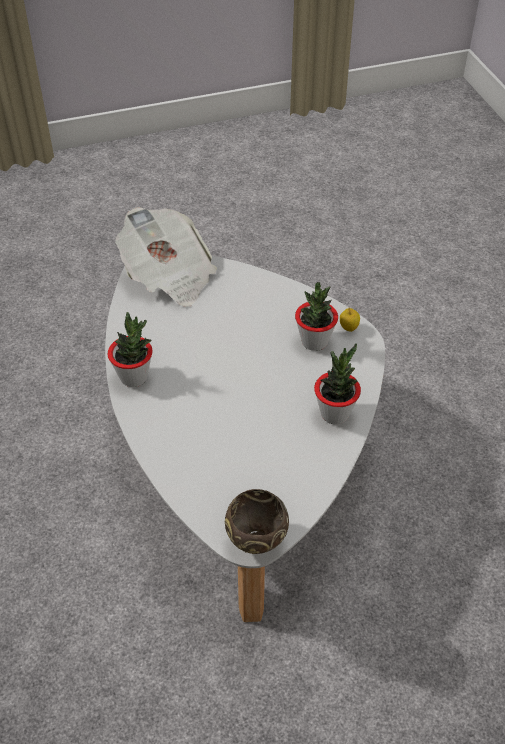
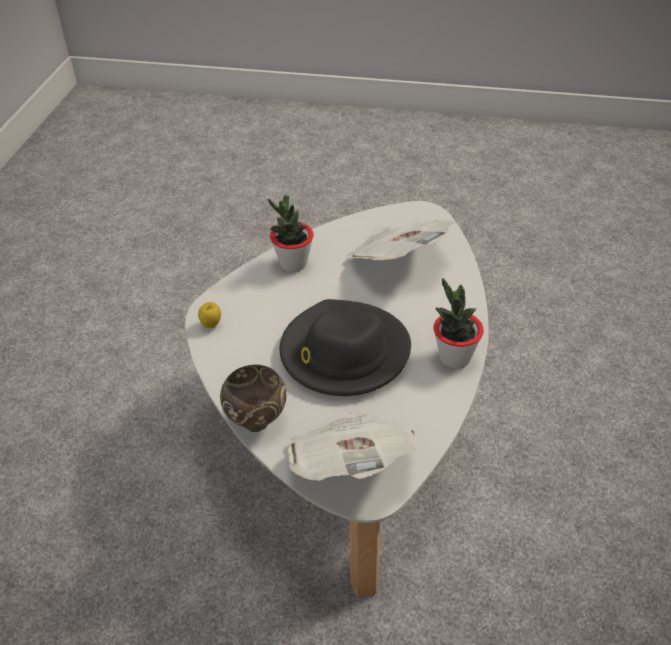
camera: 150 degrees left, 5 degrees down
(226, 347) = (343, 353): none -> black hat
(237, 459) = (398, 260): none -> newspaper
(256, 543) = (420, 211): brown bowl -> brown bowl (257, 421)
(314, 341) = (254, 325): potted plant -> none

